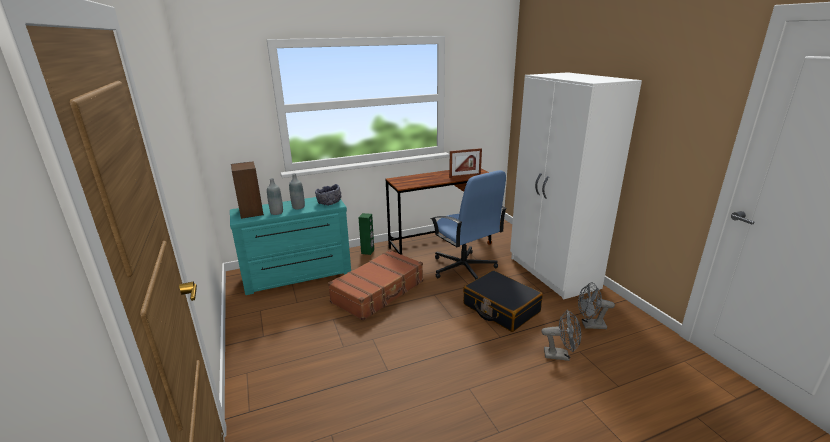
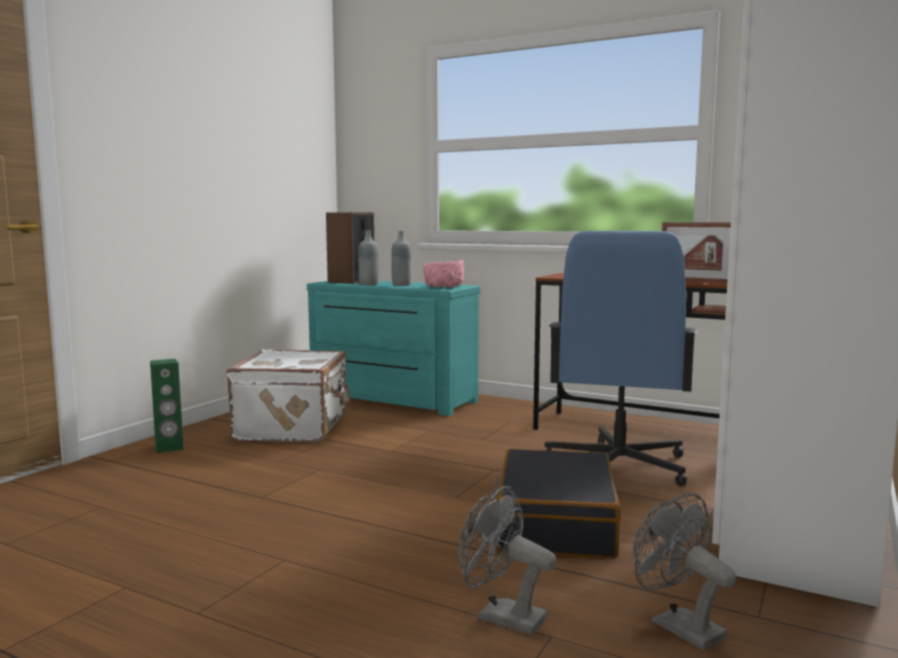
camera: 50 degrees right, 15 degrees down
(296, 322) = (294, 427): none -> white suitcase
(329, 202) = (443, 287): grey bowl -> pink bowl
(368, 251) = (520, 407): green speaker -> green speaker (169, 448)
(379, 292) = (434, 440): brown suitcase -> none
(560, 355) = (501, 617): grey fan -> grey fan turned 150 degrees clockwise

